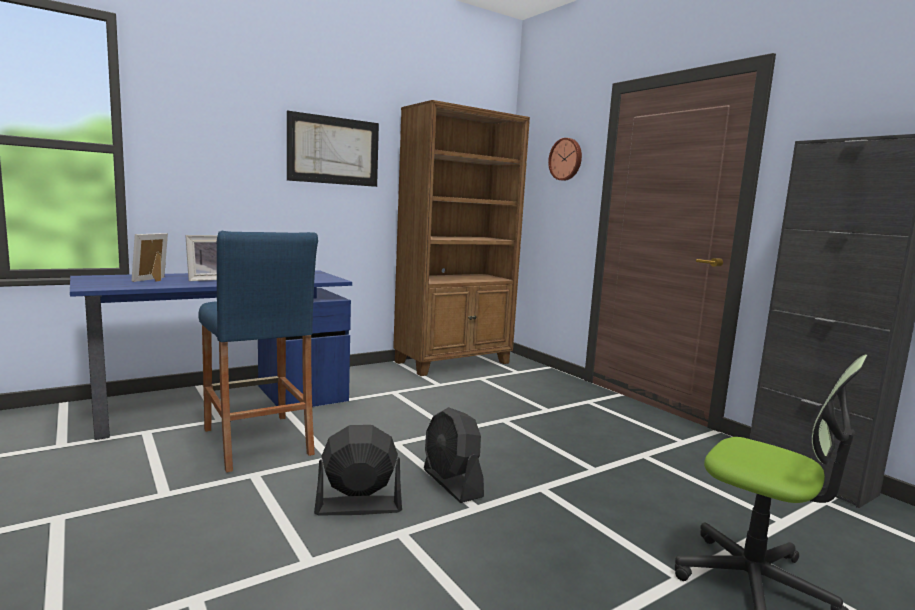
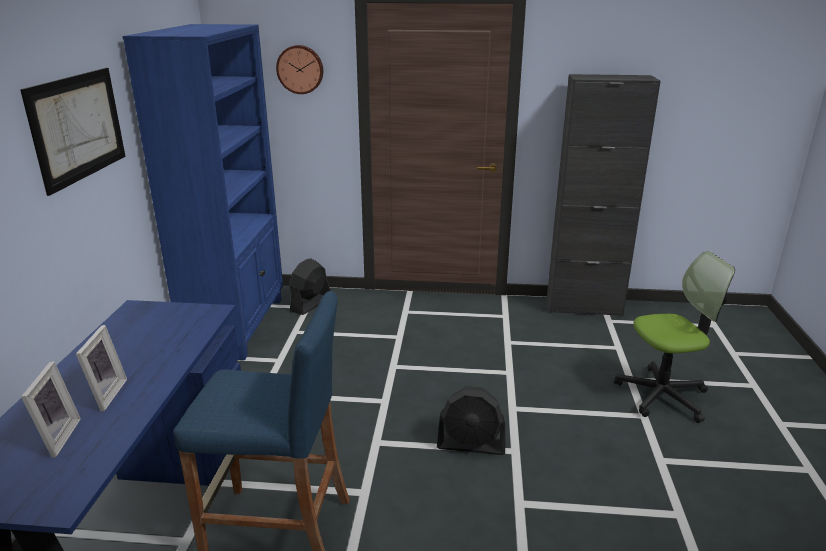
camera: 50 degrees left, 15 degrees up
(154, 280) = (55, 438): picture frame -> picture frame turned 150 degrees counterclockwise
(358, 506) = (464, 509): black fan -> black fan (310, 304)
(454, 362) = (237, 325): brown bookcase -> blue bookcase

